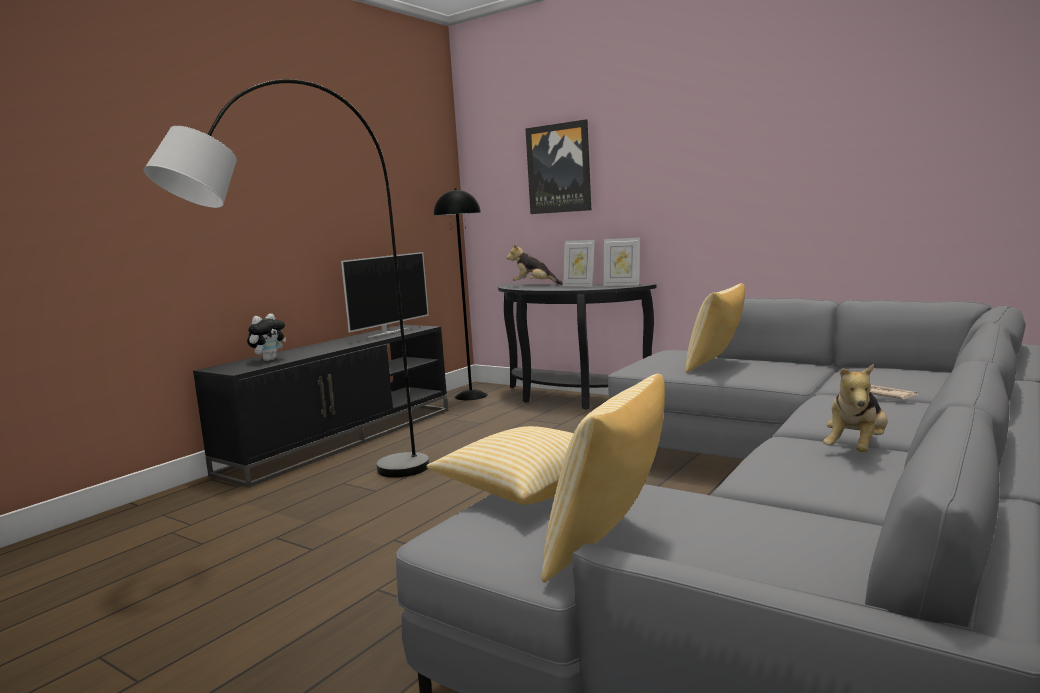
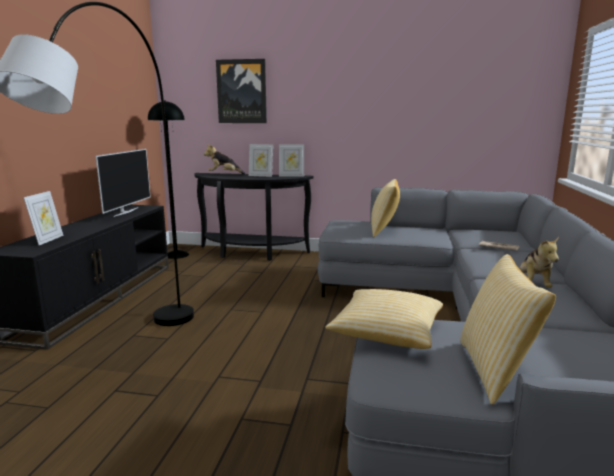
camera: 25 degrees left, 5 degrees up
(269, 359) = (48, 240): plush toy -> picture frame

